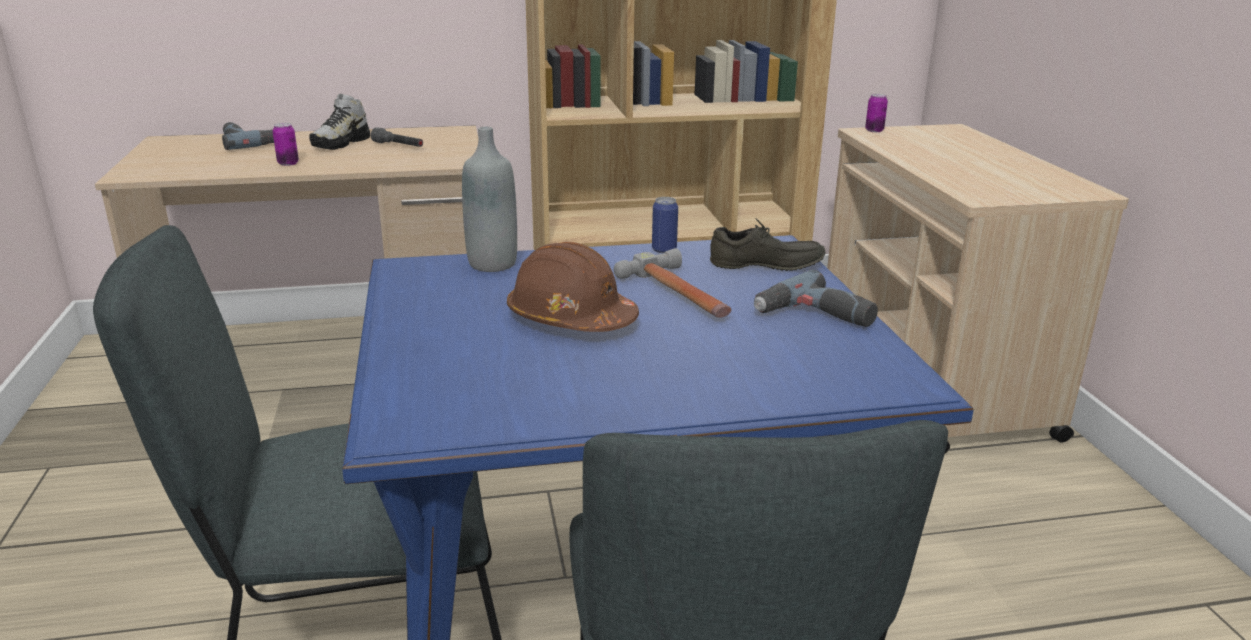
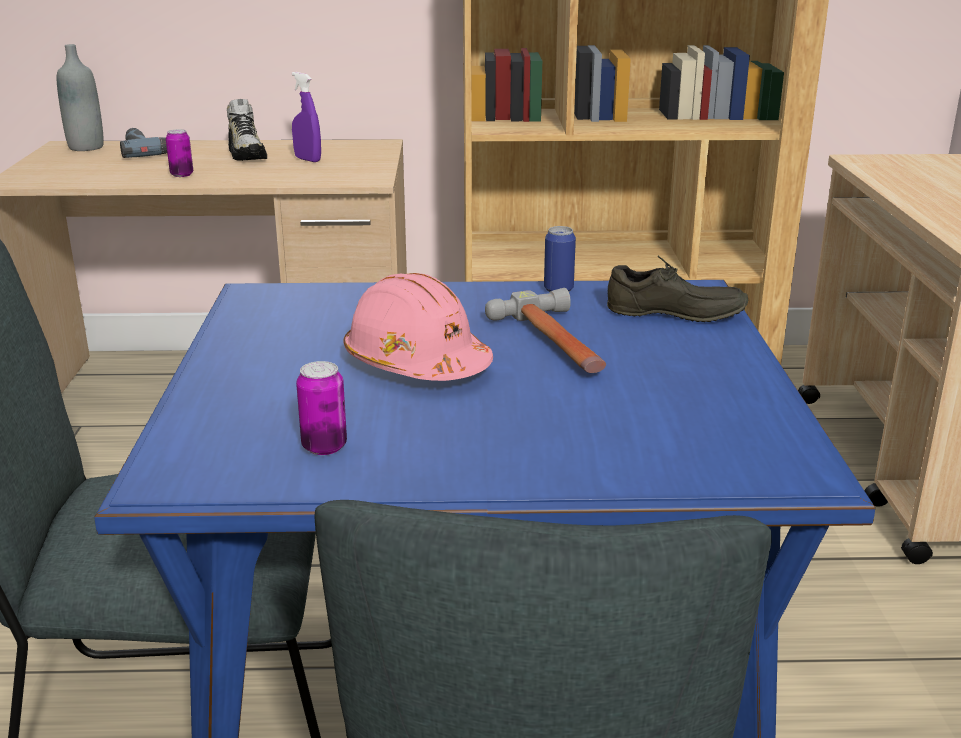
camera: 10 degrees right, 0 degrees up
(341, 143) = (247, 154): shoe -> shoe turned 60 degrees counterclockwise
(398, 146) = (307, 159): grey flashlight -> purple spray bottle
(492, 264) = (353, 295): grey bottle -> grey bottle (86, 147)
(571, 319) = (416, 364): brown hard hat -> pink hard hat
(815, 316) = (711, 379): power drill -> none
(874, 130) = (873, 158): can -> can (324, 447)

